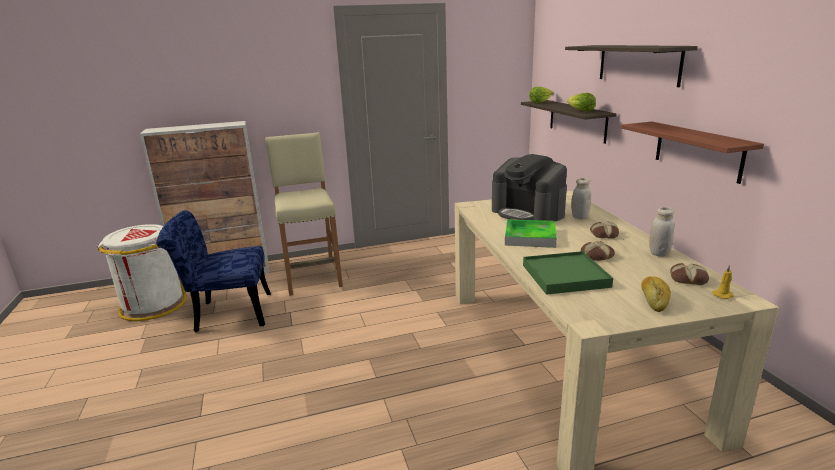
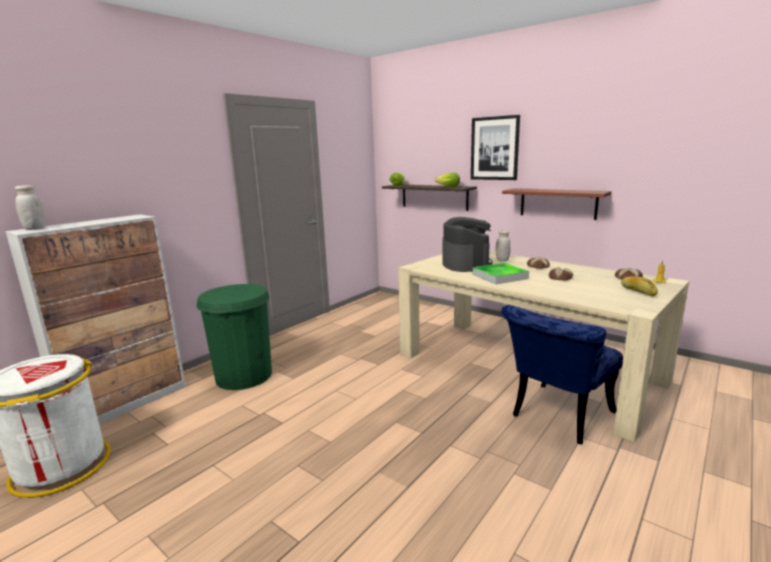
camera: 35 degrees left, 5 degrees down
(226, 314) = (187, 439): blue chair -> blue chair (557, 417)
(313, 276) = (244, 376): beige stool -> green trash can
(528, 213) = (465, 264): coffee machine -> coffee machine turned 105 degrees counterclockwise
(565, 276) = (569, 292): green tray -> none
(638, 64) = (494, 148): shelf -> picture
(659, 253) = (587, 269): white jar -> white jar (35, 229)

